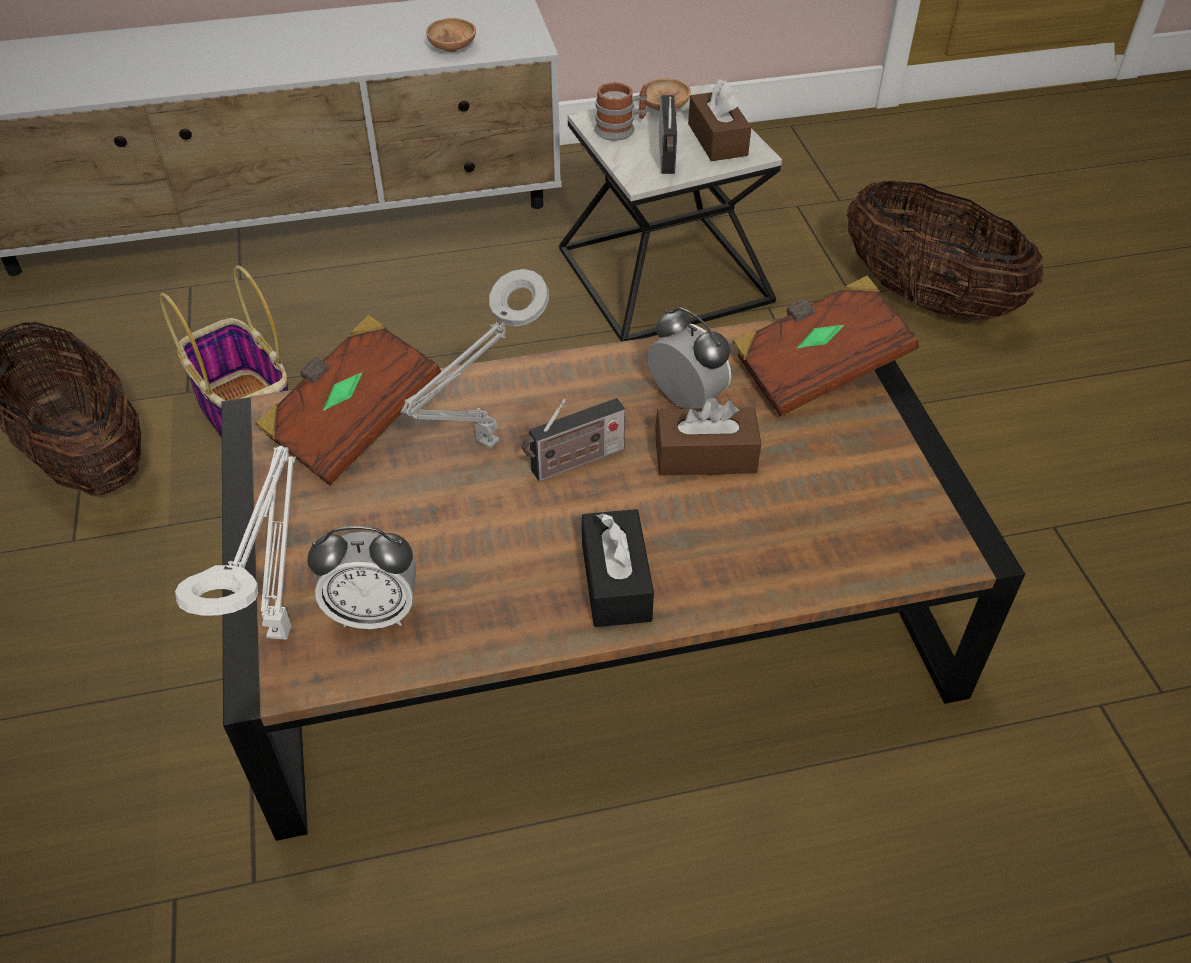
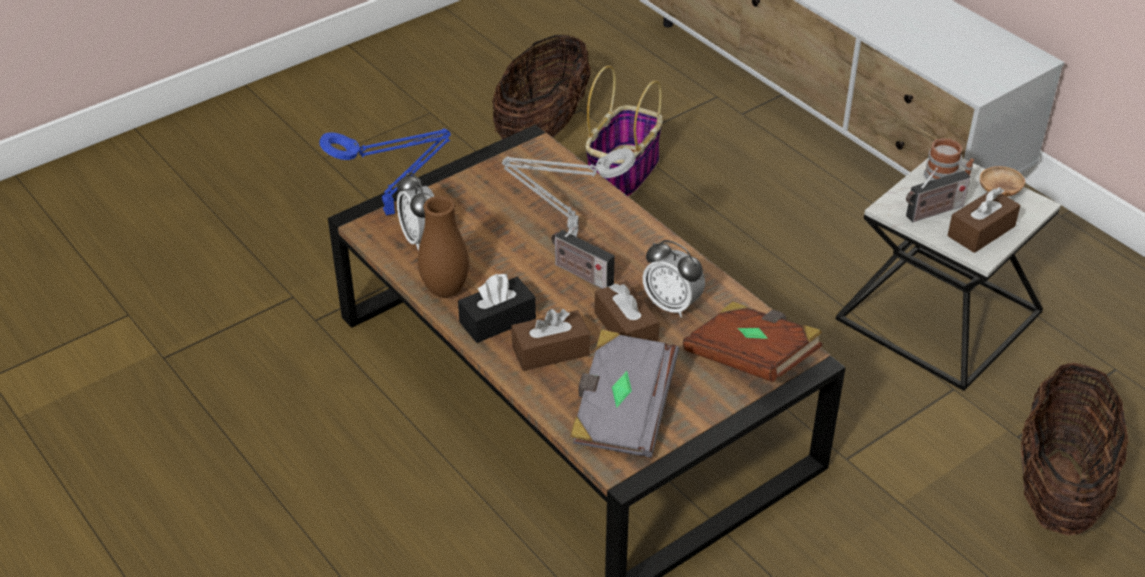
camera: 65 degrees right, 5 degrees down
(282, 627) = (393, 211): white table lamp -> blue table lamp
(353, 423) = (551, 177): brown book -> none
(452, 47) = (935, 57): brown bowl -> none
(513, 621) = (445, 290): none -> brown vase
(686, 400) = (672, 305): alarm clock -> alarm clock turned 105 degrees clockwise
(710, 545) = (550, 351): none -> brown tissue box
(860, 514) = (622, 412): none -> grey book

